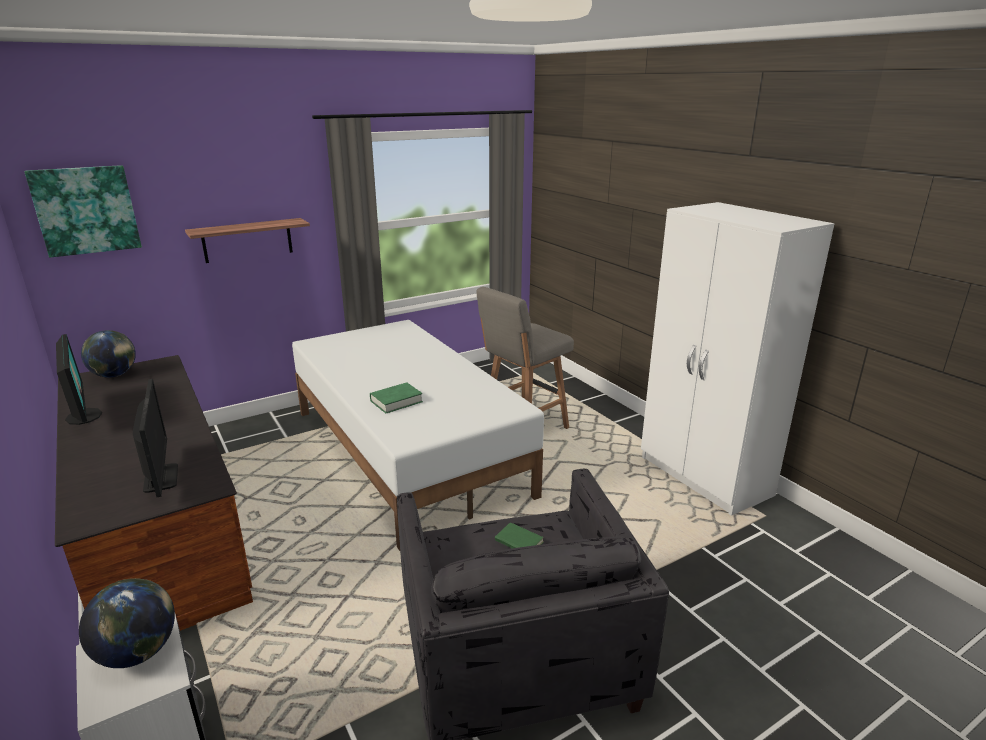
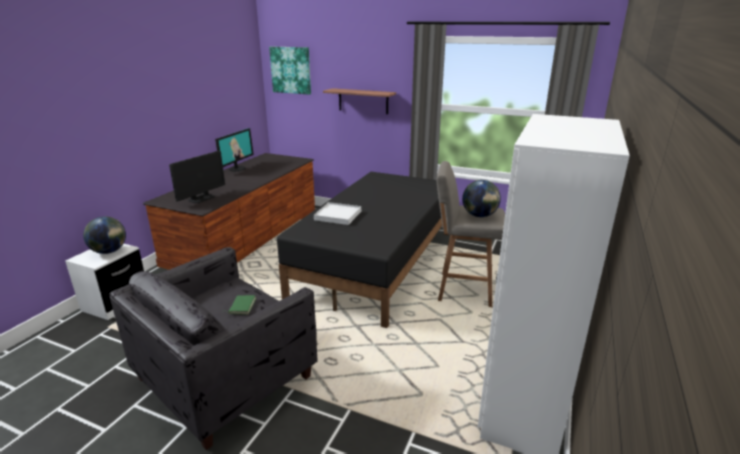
camera: 55 degrees right, 0 degrees up
(114, 375) = (278, 158): globe -> globe (479, 216)
(396, 401) = (338, 215): green book -> white tray
(408, 450) = (378, 263): white bed -> black bed

